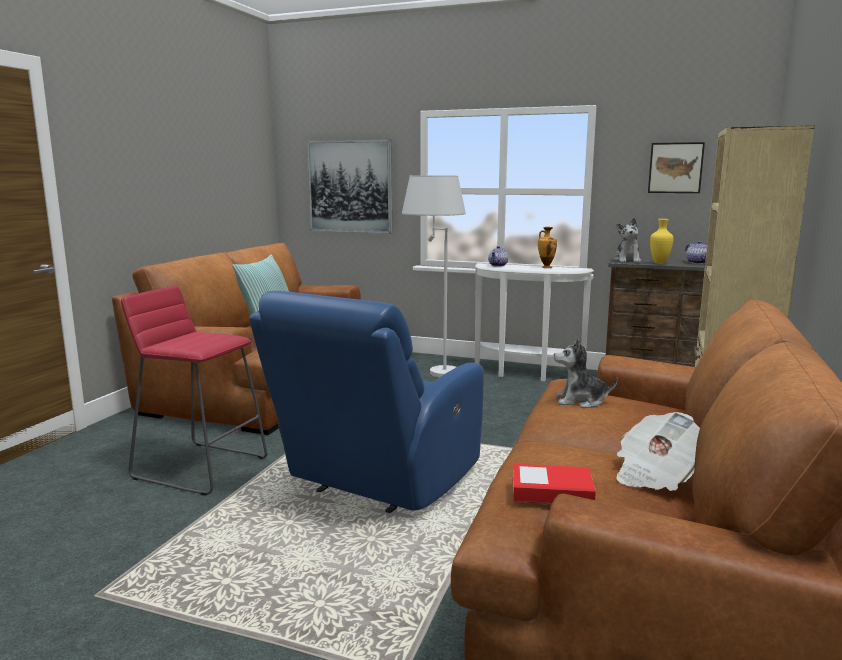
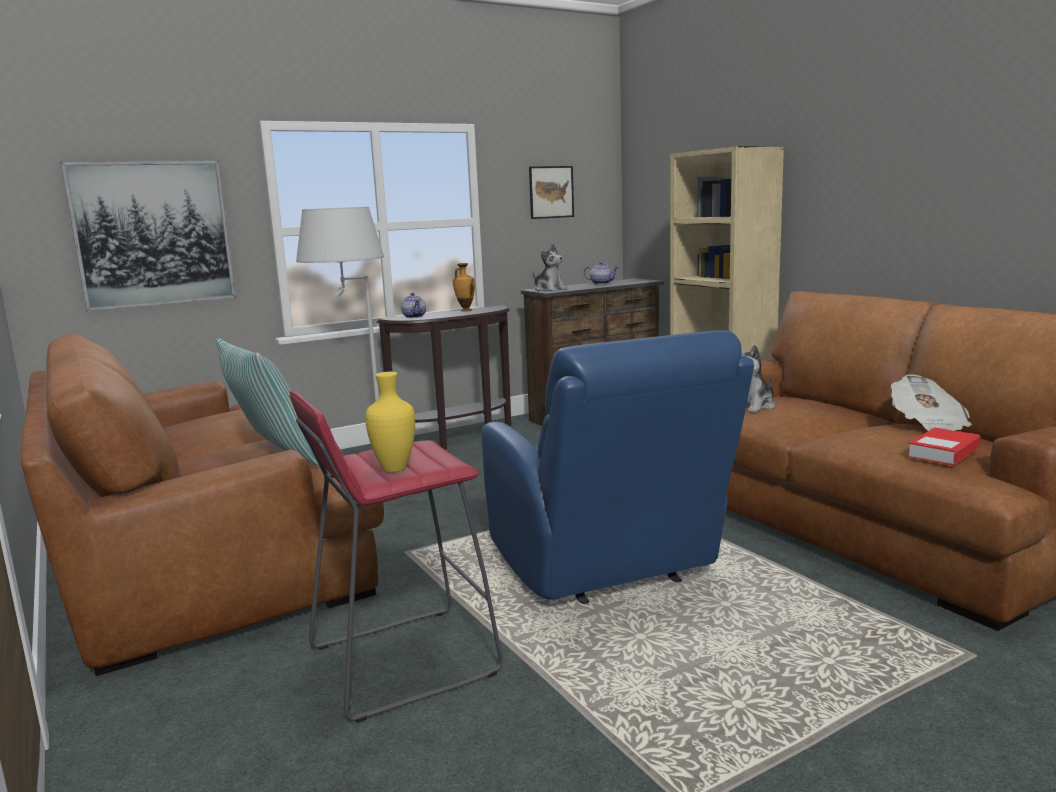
camera: 50 degrees left, 0 degrees up
(525, 374) = (460, 440): white console table -> brown console table
(659, 263) = (581, 287): yellow vase -> yellow vase (393, 469)

